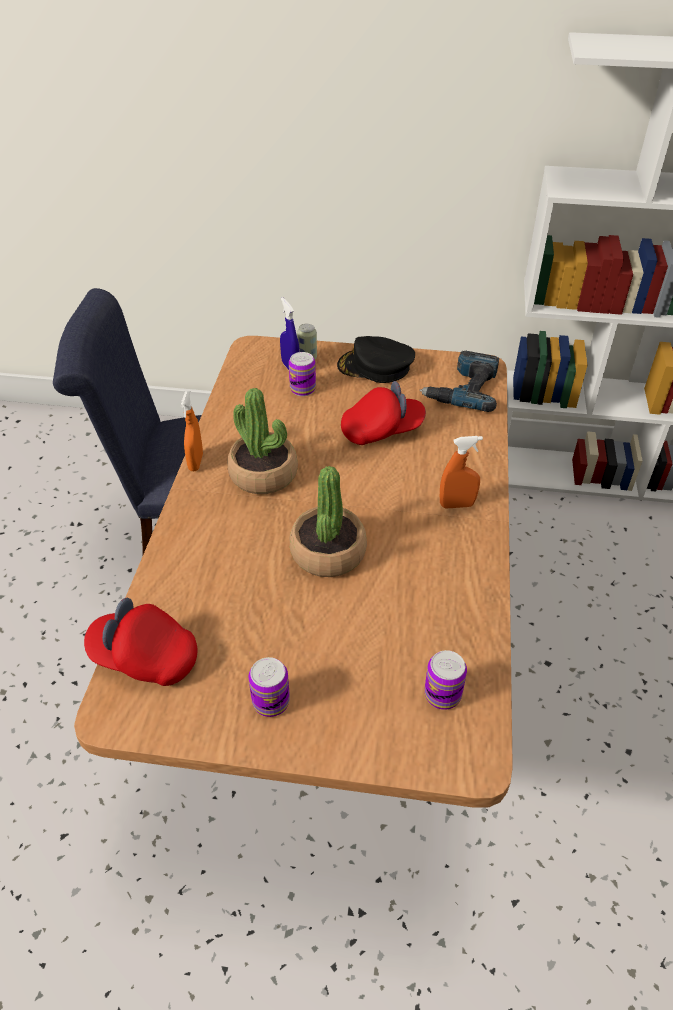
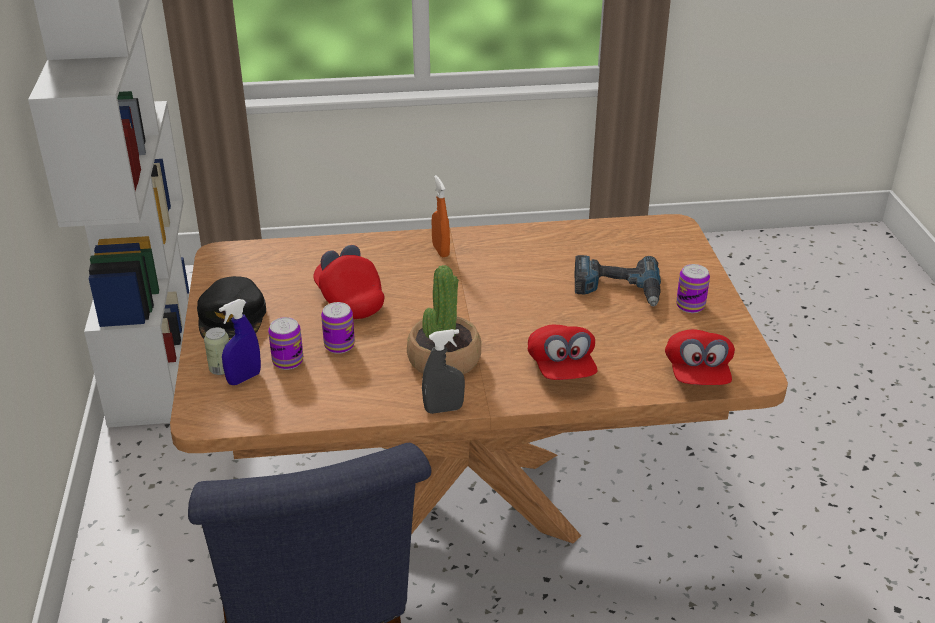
camera: 105 degrees left, 10 degrees down
(196, 462) = (443, 409): orange spray bottle -> grey spray bottle
(210, 549) = (561, 369): none -> red cap
(328, 552) = (530, 305): potted plant -> none
(442, 695) = (634, 240): can -> can (339, 345)
(463, 388) = (264, 261): power drill -> power drill (617, 289)

